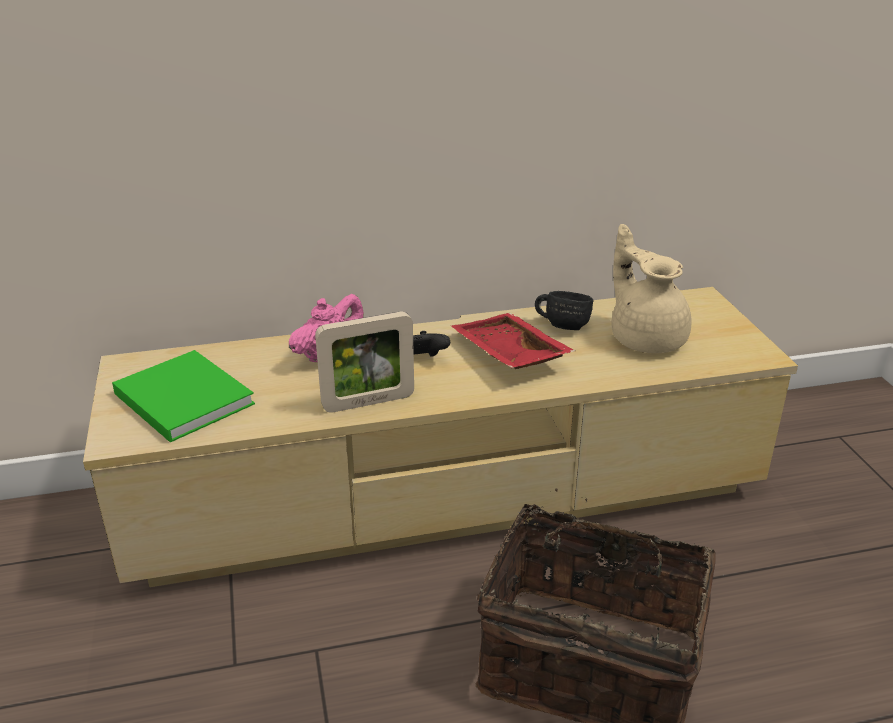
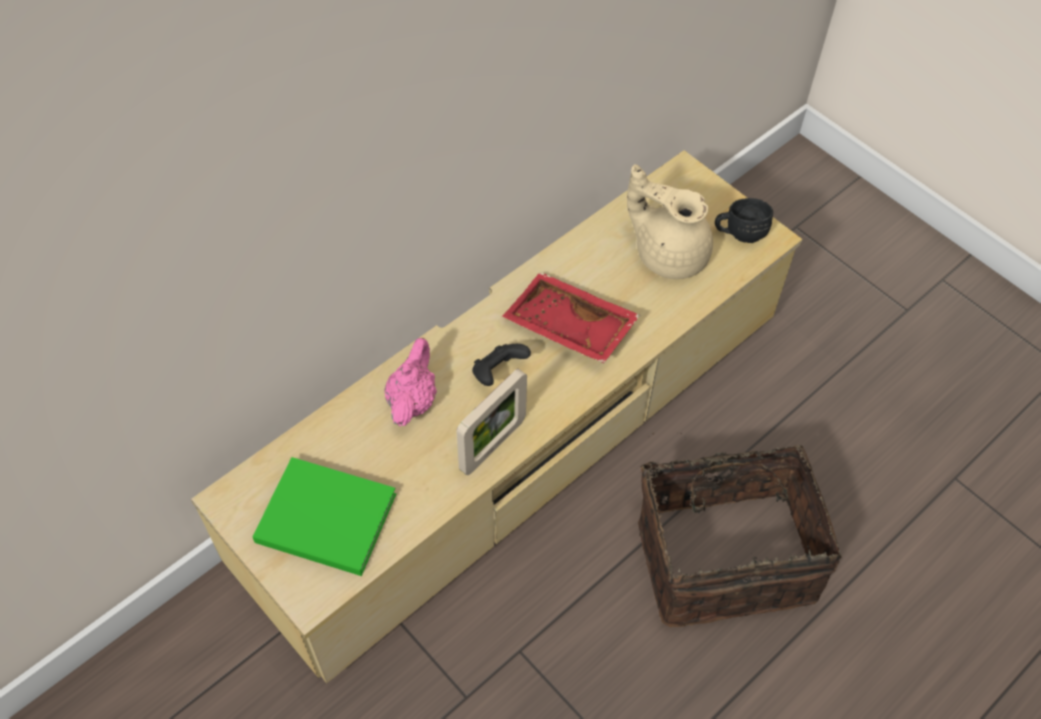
camera: 30 degrees left, 25 degrees up
(562, 325) = (588, 264): black mug -> black mug (739, 232)

